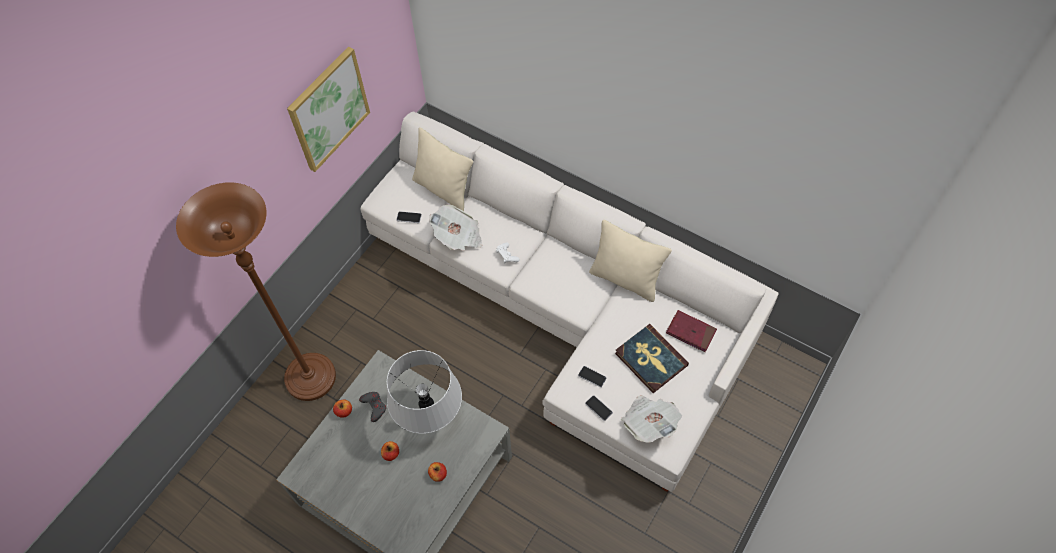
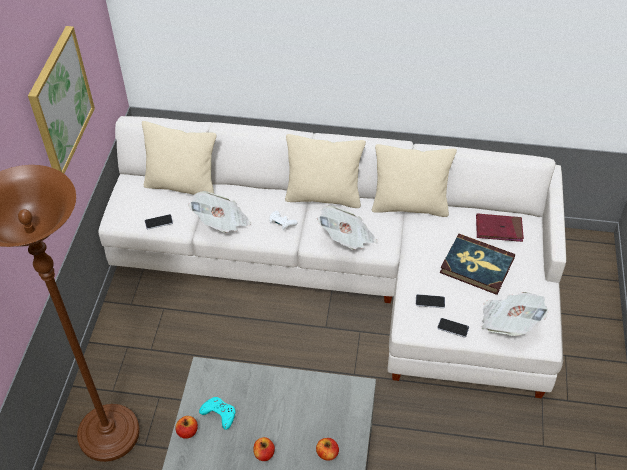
camera: 25 degrees left, 10 degrees down
(374, 406) = (219, 414): grey game controller -> turquoise game controller
(429, 416) = (286, 400): grey table lamp -> none
(554, 290) = (347, 238): none -> newspaper
(555, 243) = (324, 196): none -> beige pillow

